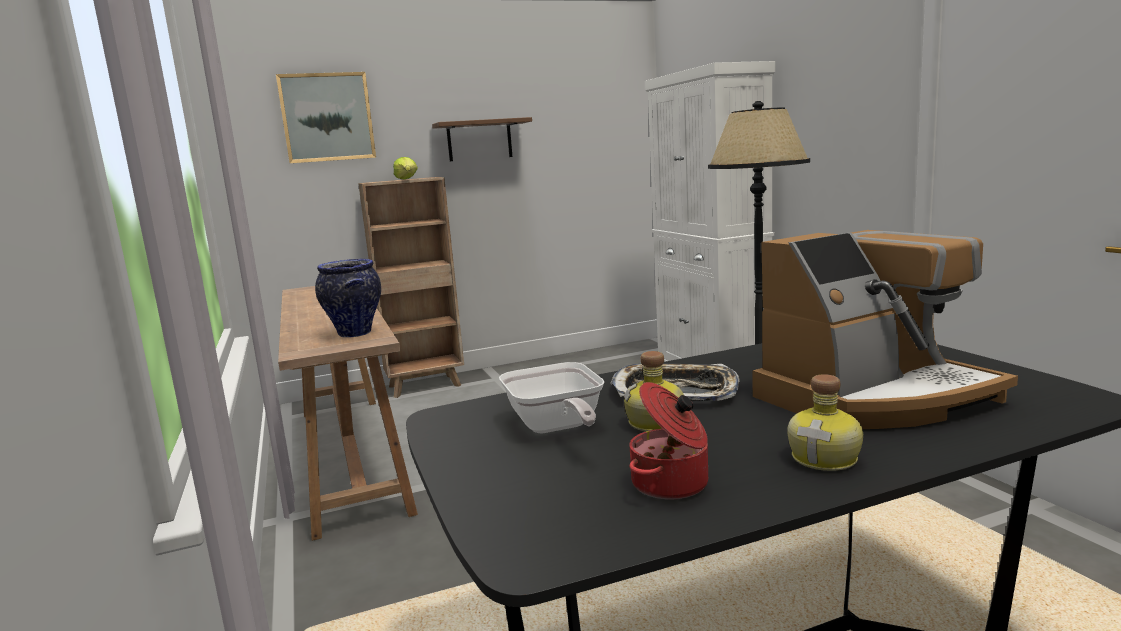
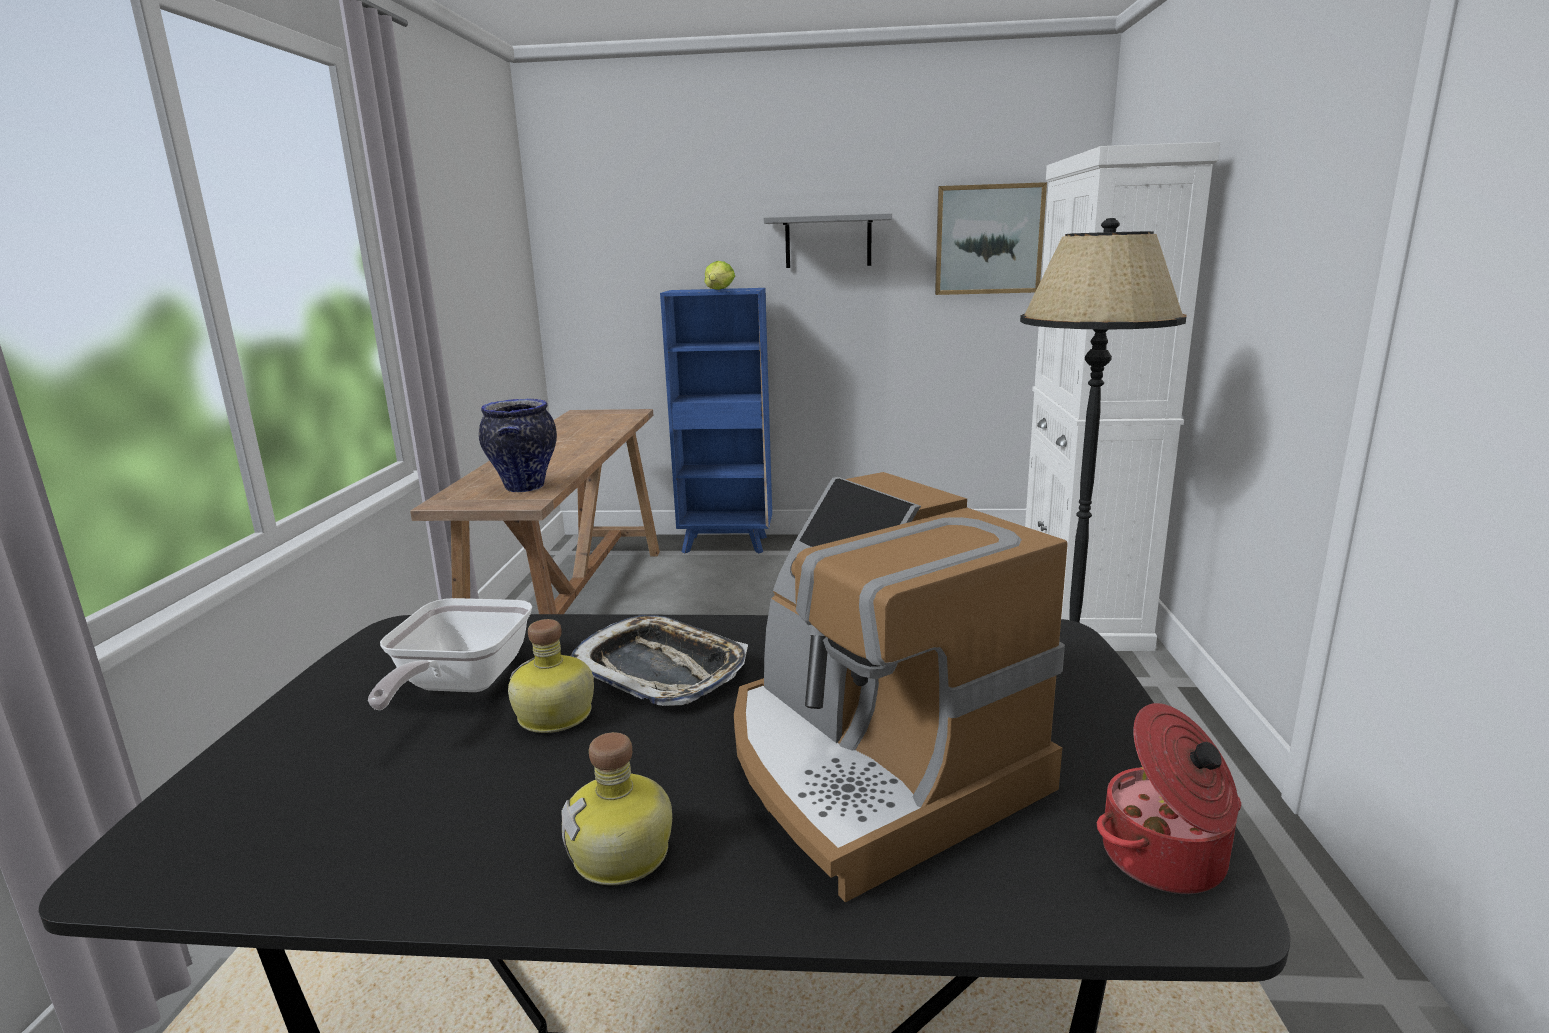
camera: 25 degrees right, 5 degrees up
(327, 117) = (641, 207): picture -> picture (988, 239)
(426, 386) = (727, 545): brown bookcase -> blue bookcase
(479, 140) = (828, 241): brown shelf -> grey shelf
(672, 484) = (408, 822): cooking pot -> cooking pot (1165, 859)
(874, 397) = (871, 767): coffee machine -> coffee machine turned 60 degrees clockwise

